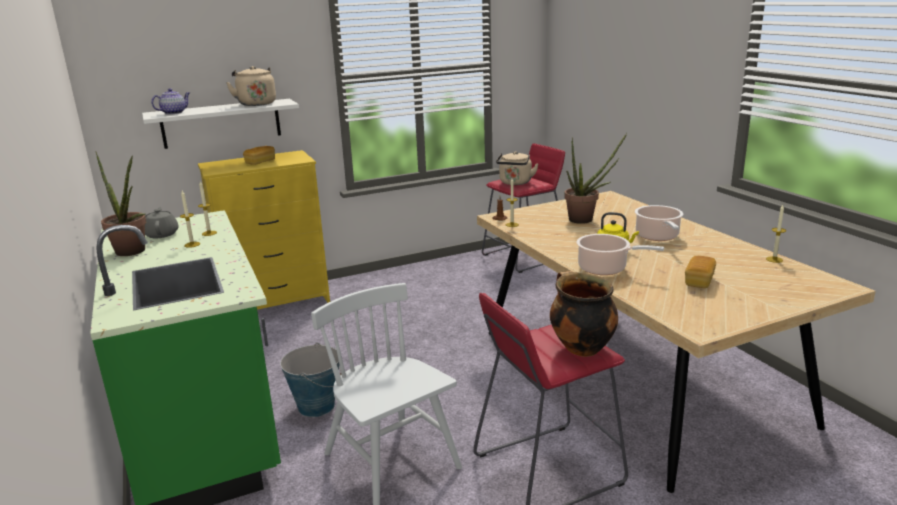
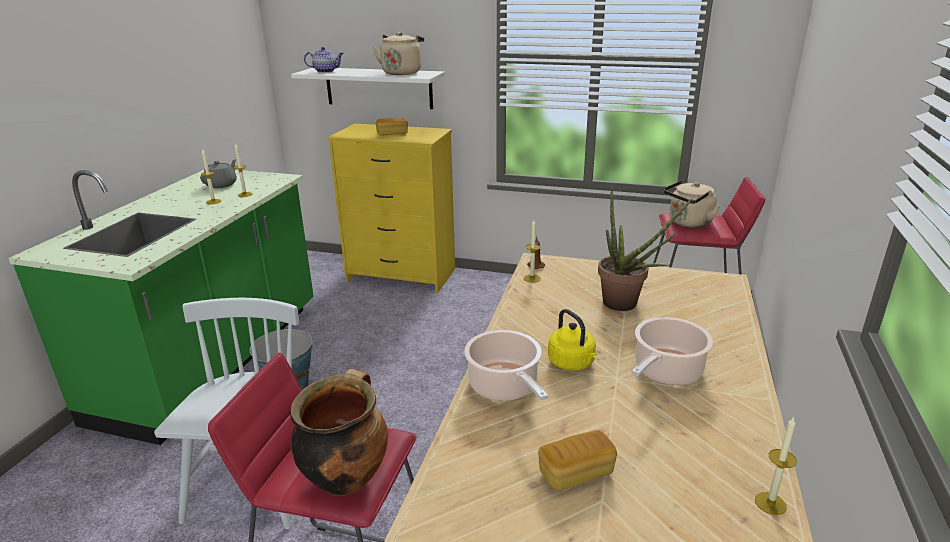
camera: 40 degrees right, 5 degrees up
(133, 252) = (174, 195): potted plant -> none

